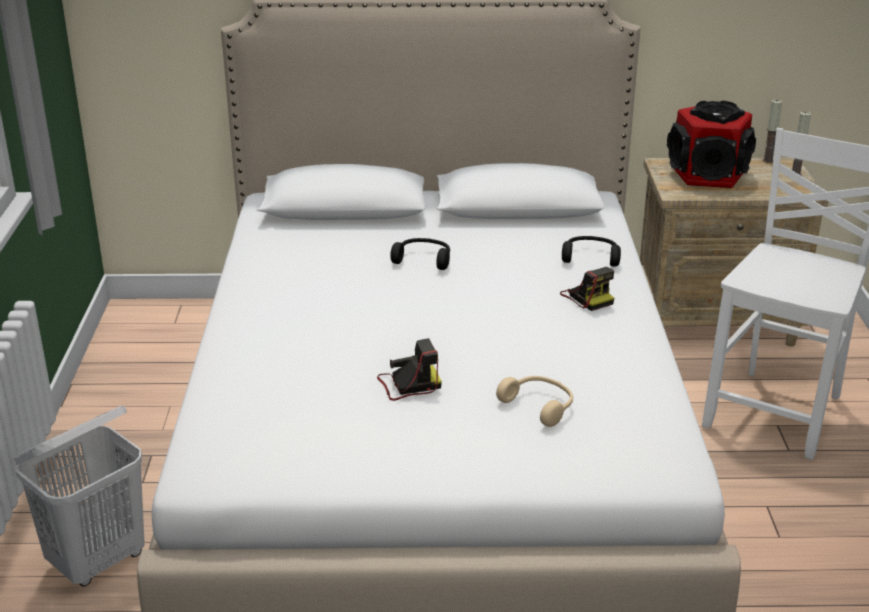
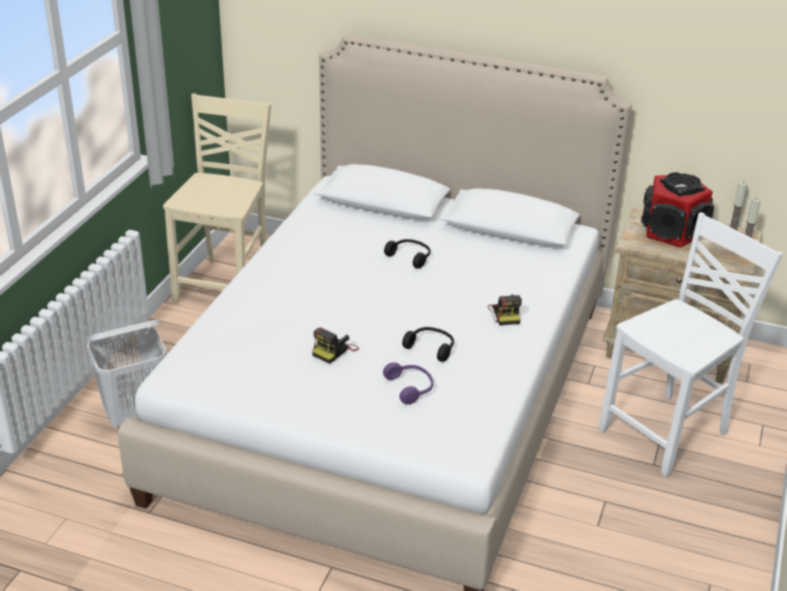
camera: 20 degrees right, 5 degrees up
(137, 368) = (226, 285): none -> beige chair
(408, 385) = (334, 350): camera -> camera turned 120 degrees clockwise
(539, 406) = (411, 387): beige headphones -> purple headphones
(591, 257) = (533, 282): black headphones -> black headphones (431, 347)

